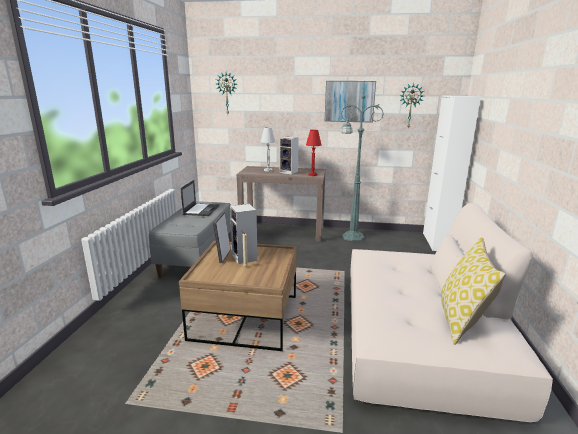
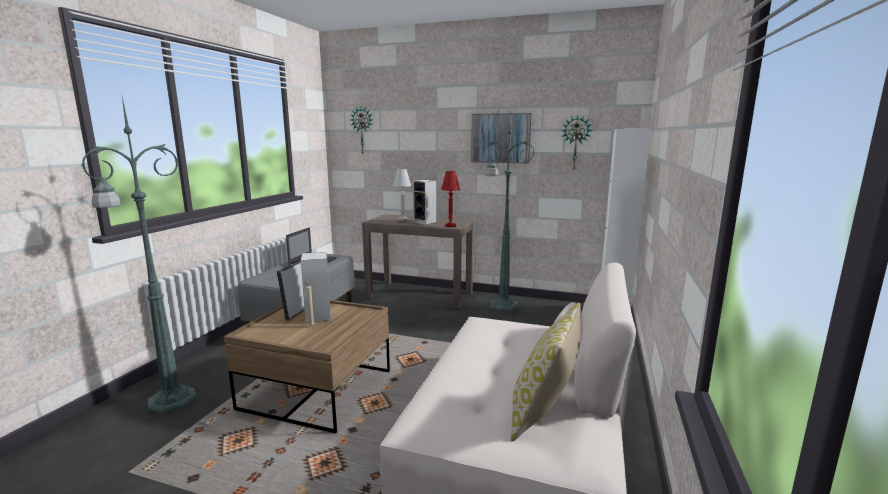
camera: 10 degrees right, 5 degrees down
(122, 339) = (169, 401): none -> green floor lamp

